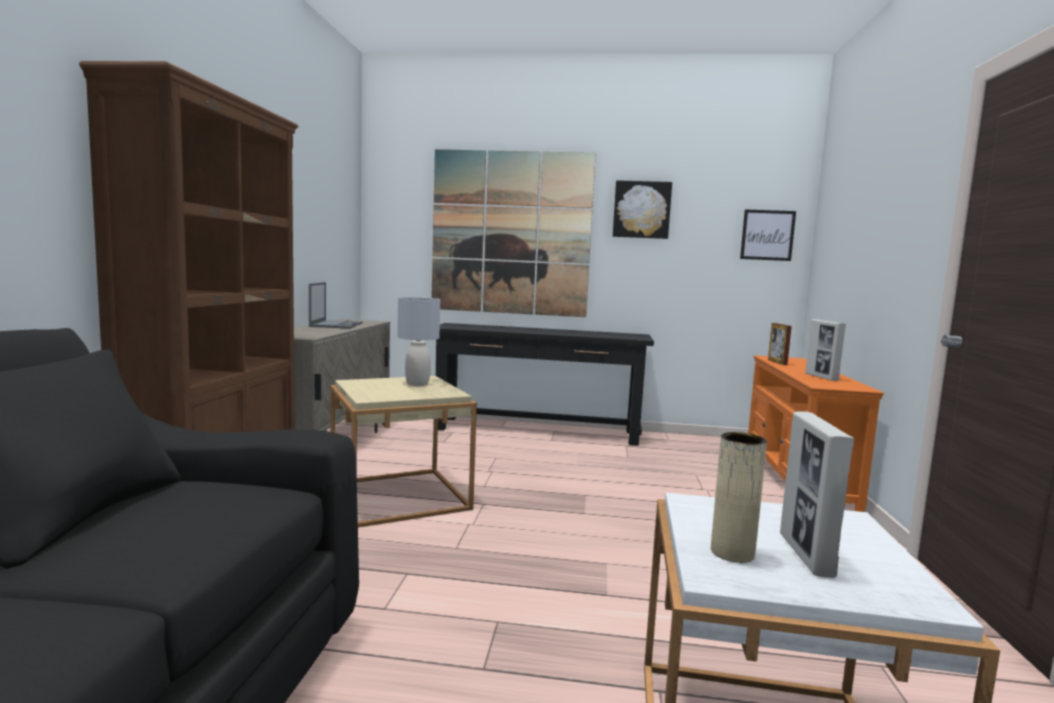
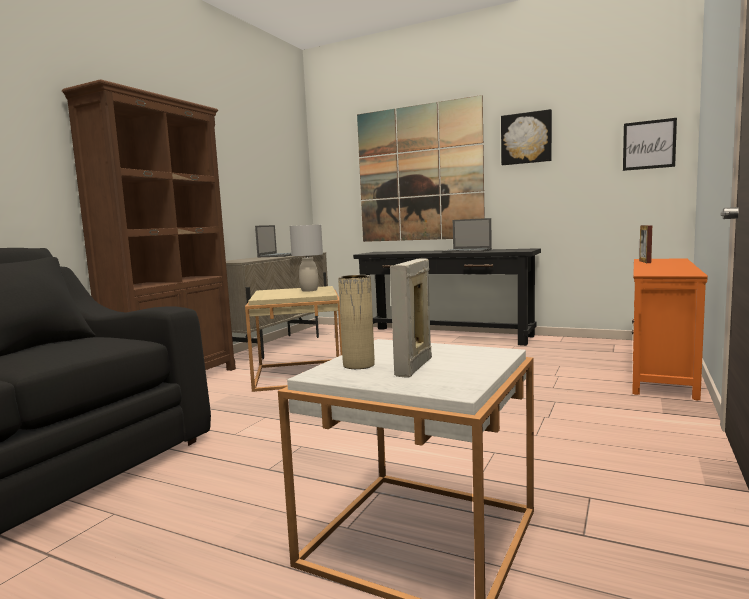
camera: 20 degrees right, 0 degrees up
(573, 333) = (467, 251): none -> laptop
(821, 377) = (664, 269): picture frame -> none

